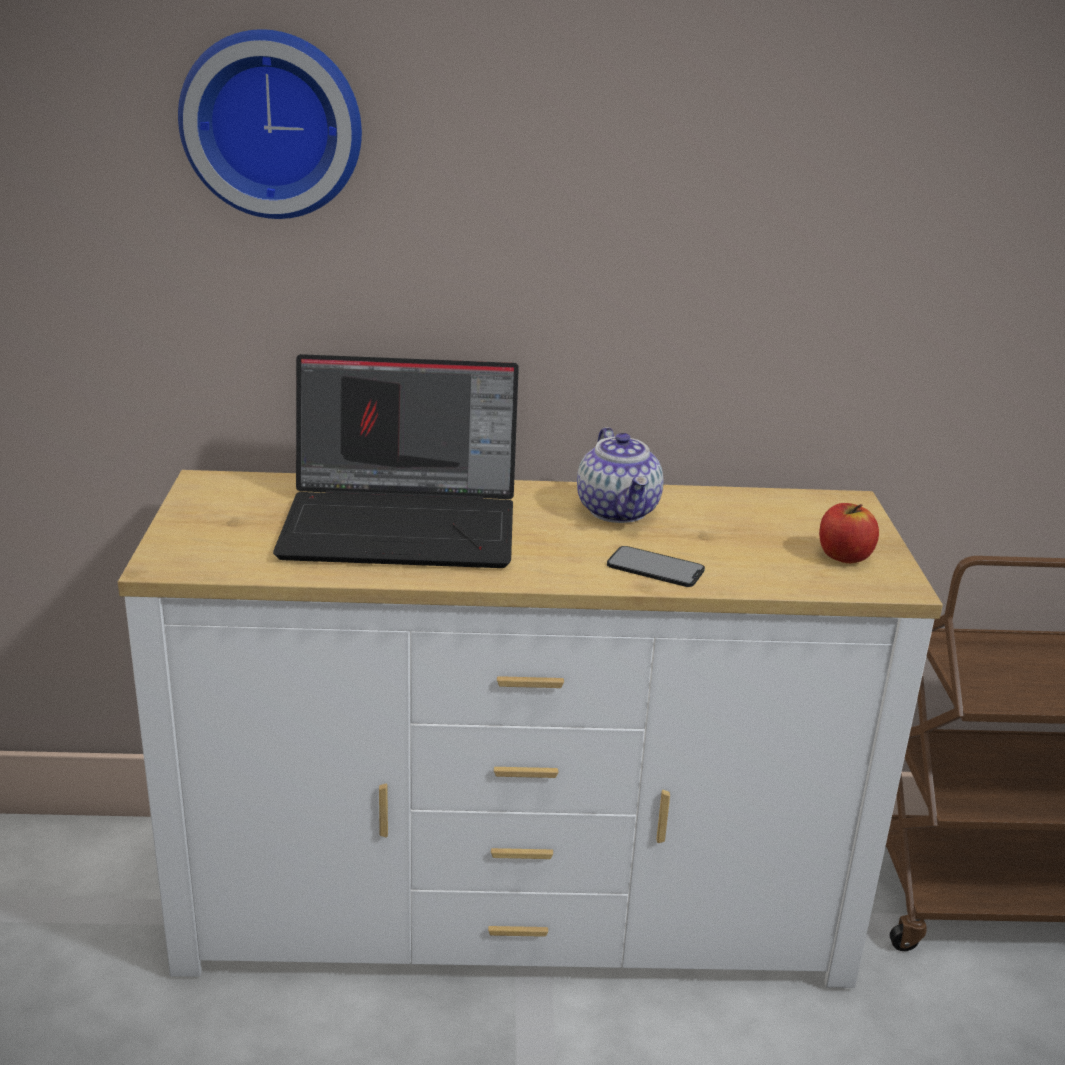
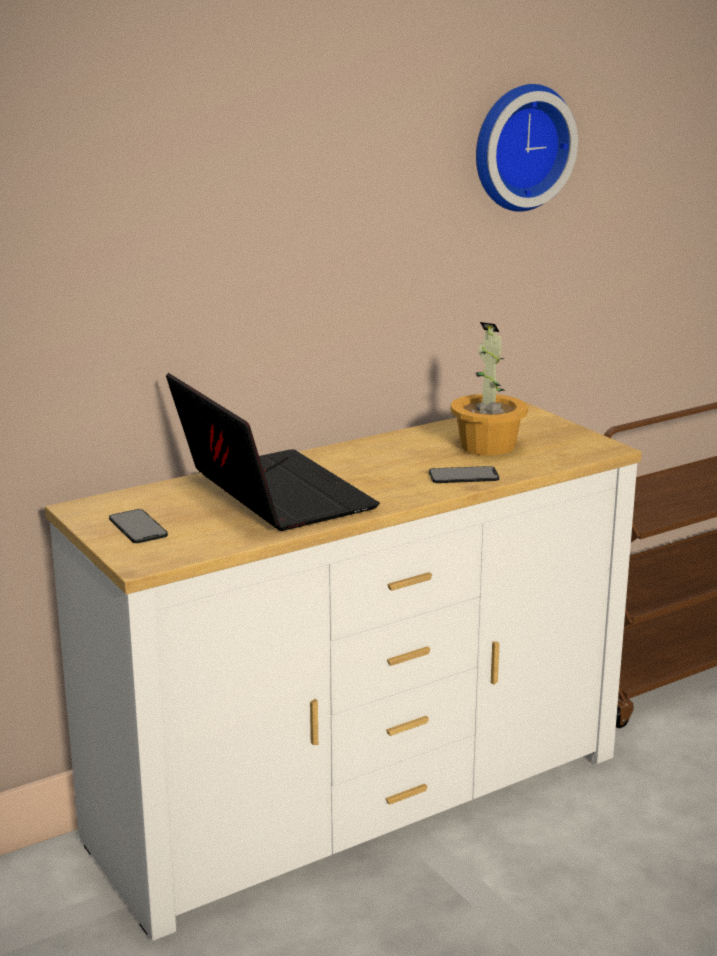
camera: 30 degrees left, 5 degrees down
(223, 520) = (138, 527): none -> phone
(273, 124) = (105, 199): wall clock -> wall clock (519, 147)
(404, 524) = (269, 494): laptop -> laptop turned 90 degrees counterclockwise
(619, 511) = (395, 451): teapot -> none
(739, 536) = (487, 446): none -> potted plant
(844, 556) = (559, 441): apple -> none

